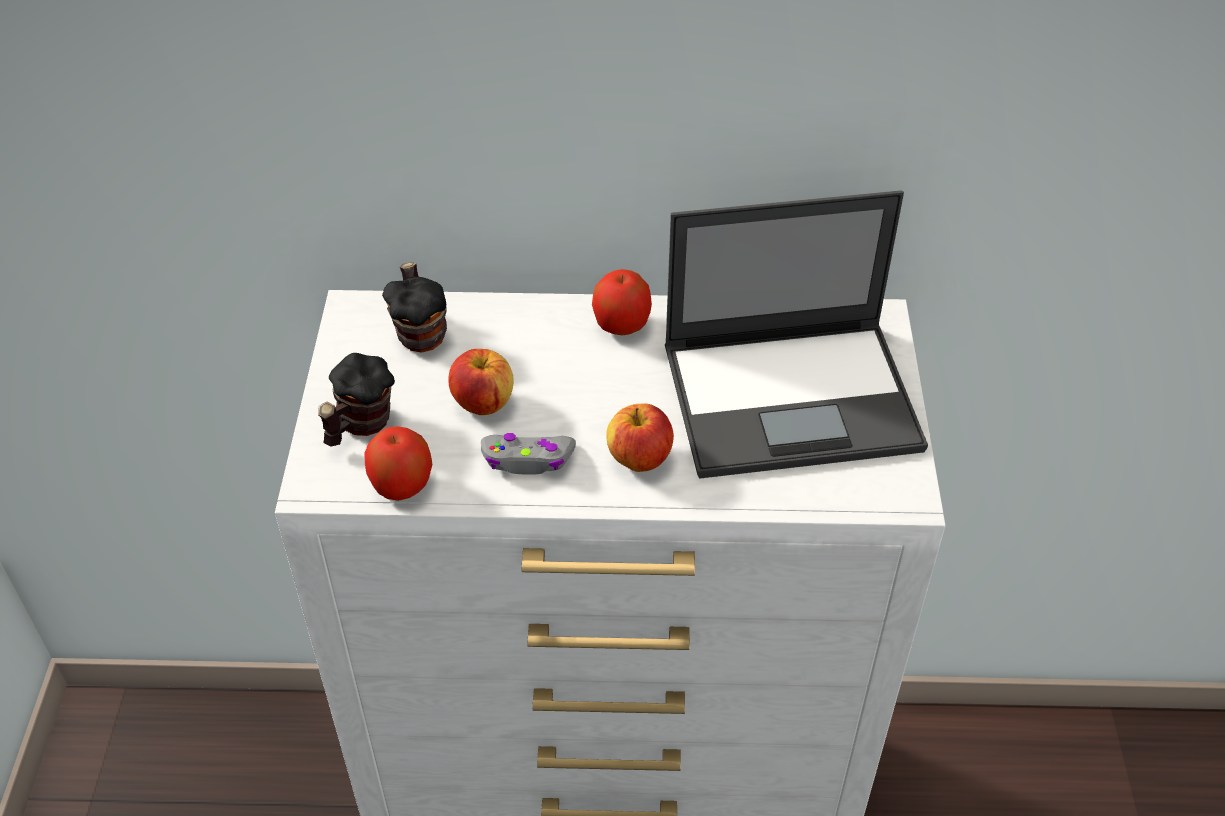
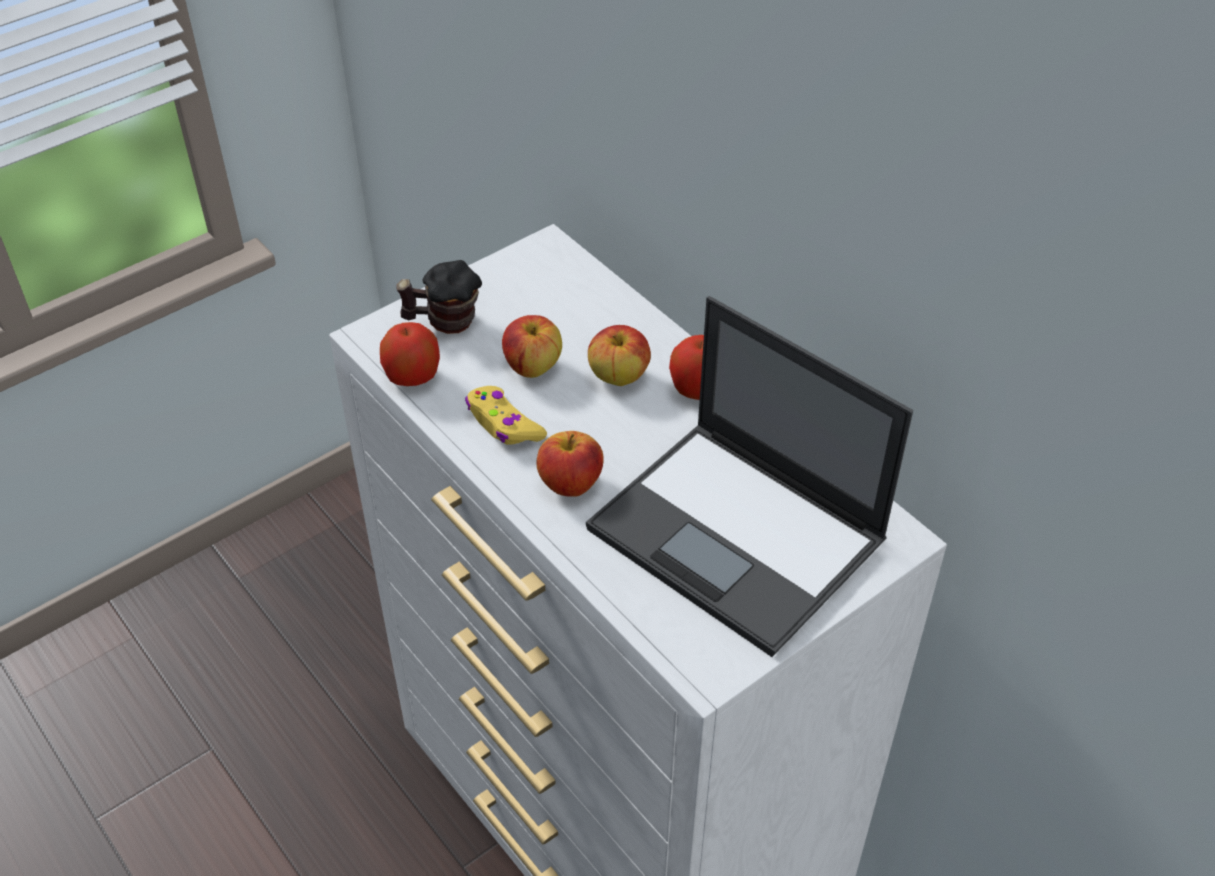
camera: 50 degrees right, 0 degrees up
(420, 331) = (565, 292): mug -> none
(528, 460) = (503, 424): grey game controller -> yellow game controller
(555, 359) = (619, 376): none -> apple

